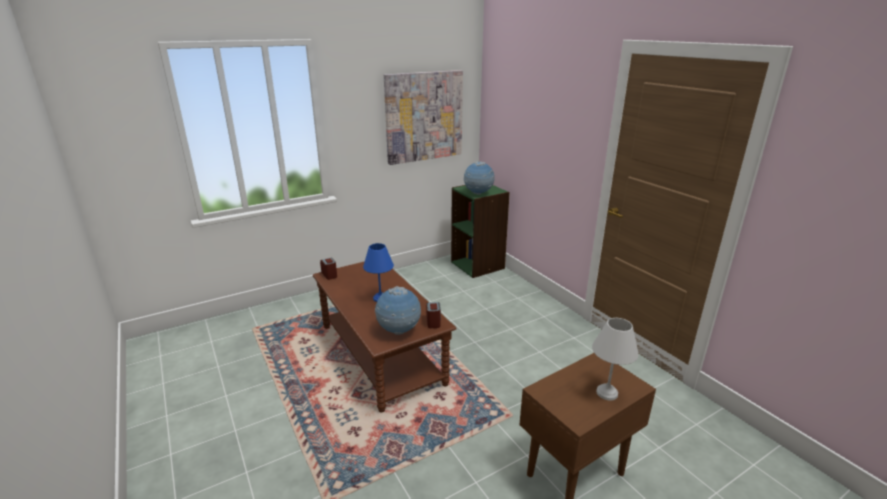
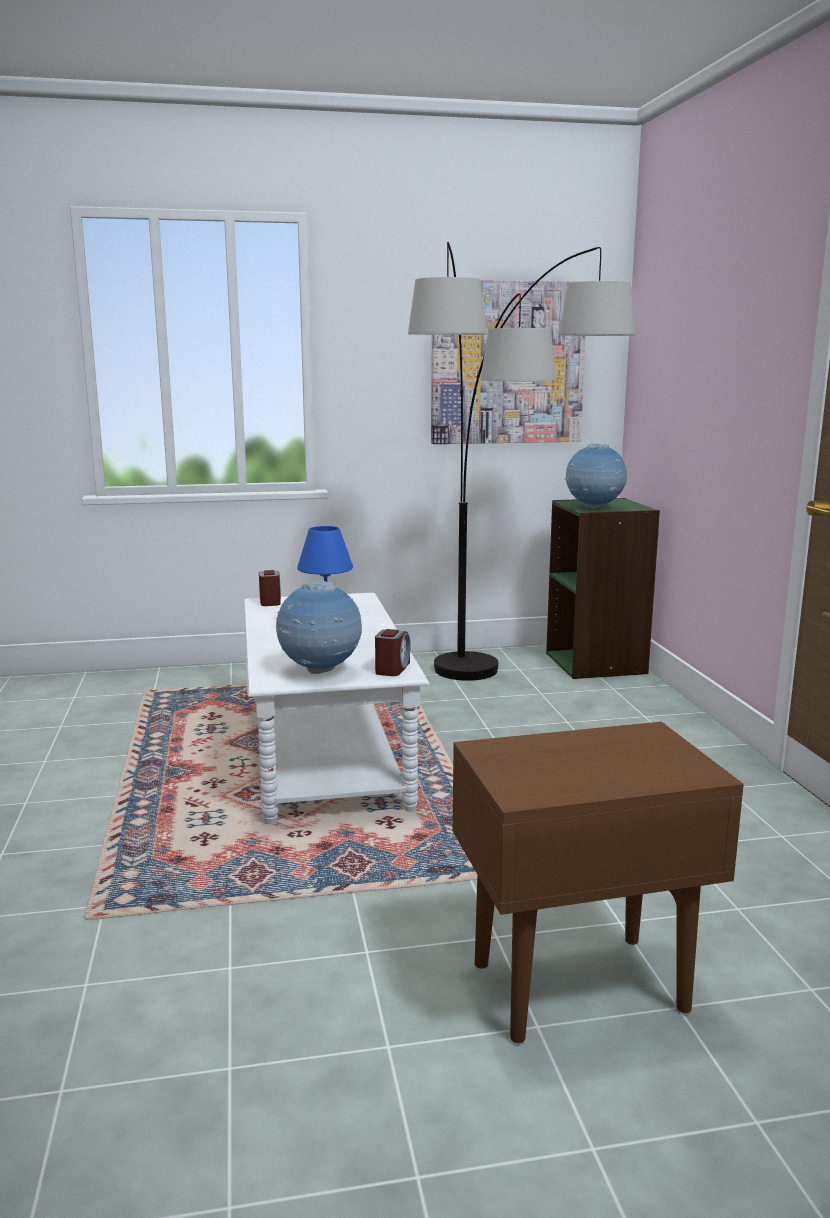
camera: 20 degrees right, 10 degrees down
(381, 354) = (326, 752): brown coffee table -> white coffee table
(443, 297) = (496, 696): none -> floor lamp
(606, 392) = (621, 770): white table lamp -> none

